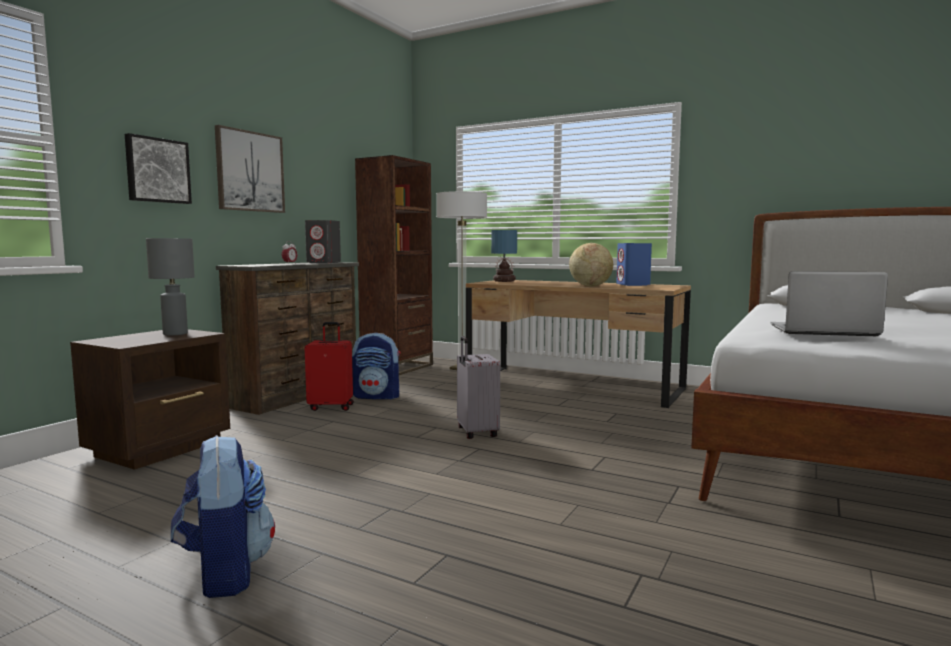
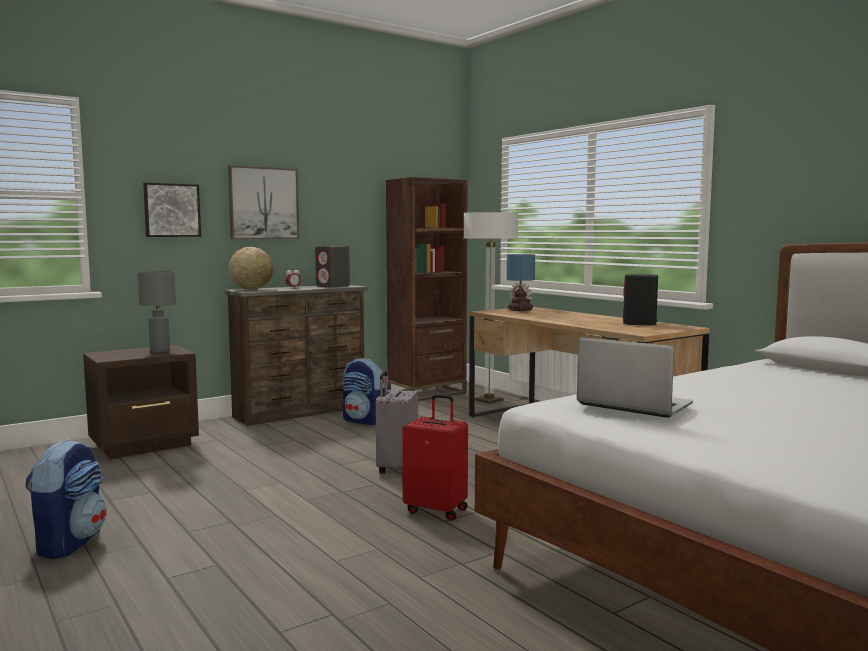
camera: 25 degrees right, 0 degrees up
(331, 407) = (312, 426): red suitcase -> red suitcase (437, 510)
(590, 286) = (579, 323): globe -> globe (251, 289)
(633, 284) = (639, 323): blue speaker -> black speaker

